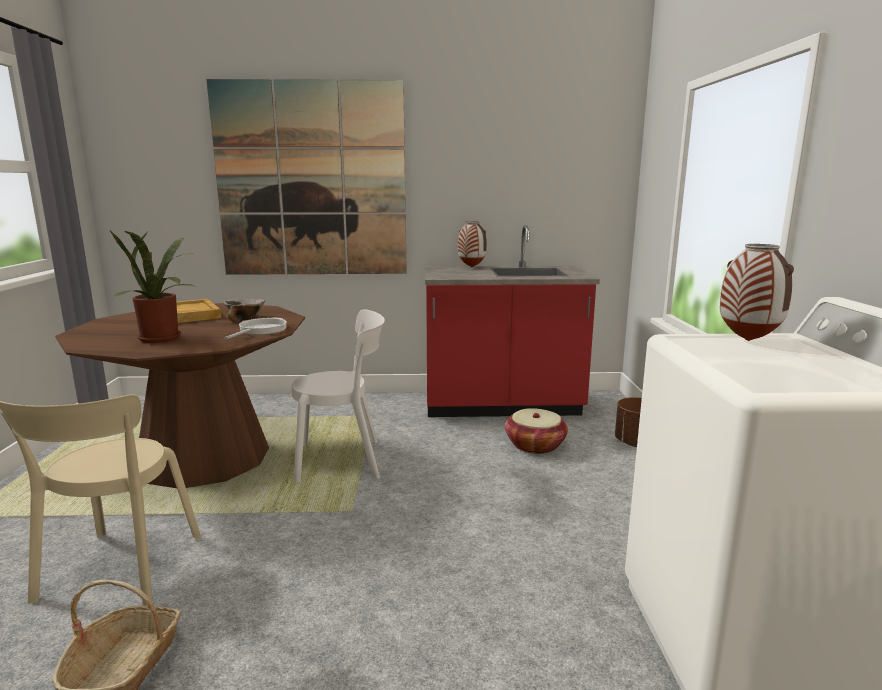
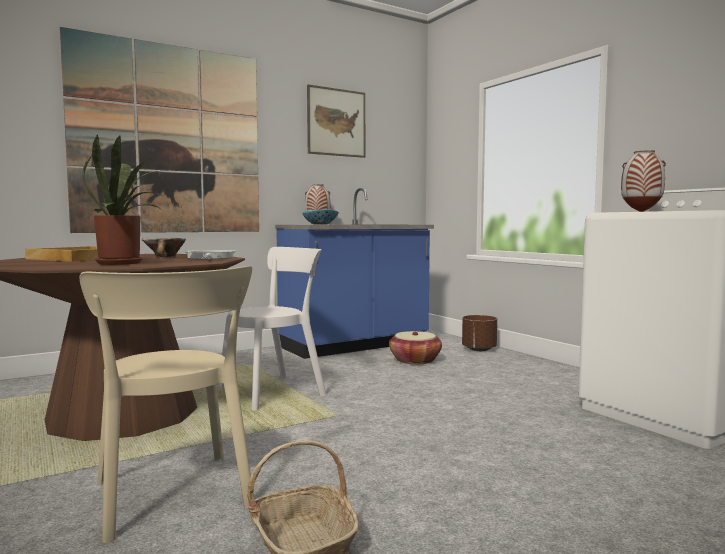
camera: 30 degrees left, 10 degrees down
(450, 275) = (320, 224): none -> bowl
(502, 407) = (355, 345): red counter -> blue counter
(506, 143) = (336, 122): none -> picture

